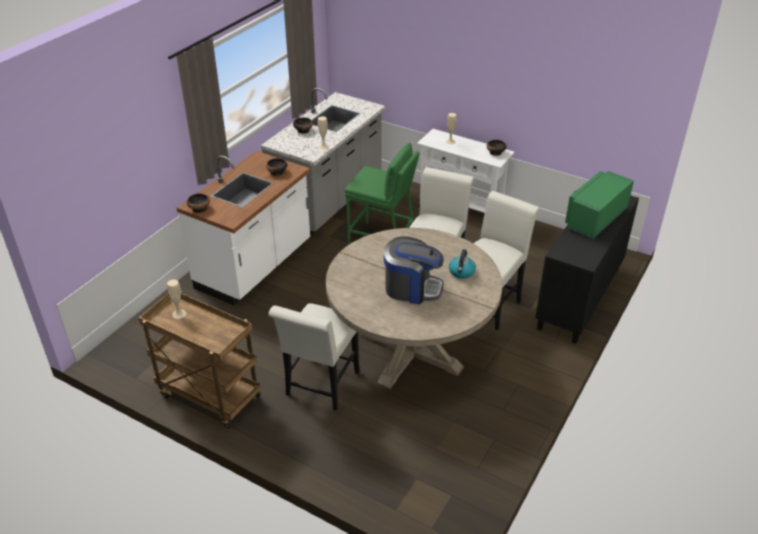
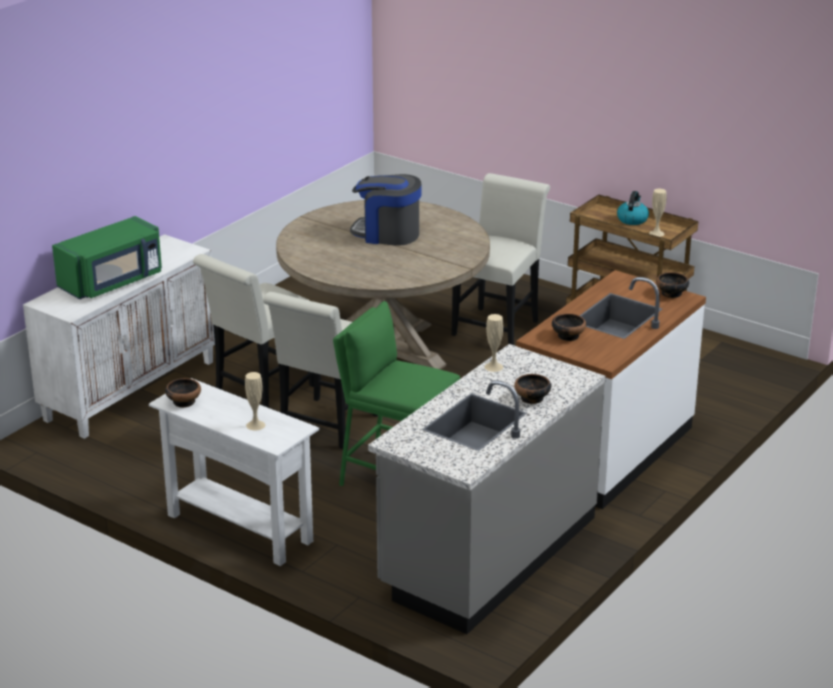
camera: 175 degrees left, 10 degrees down
(461, 272) = (322, 244): kettle -> kettle (632, 219)
(580, 299) = (130, 390): black cabinet -> white cabinet

